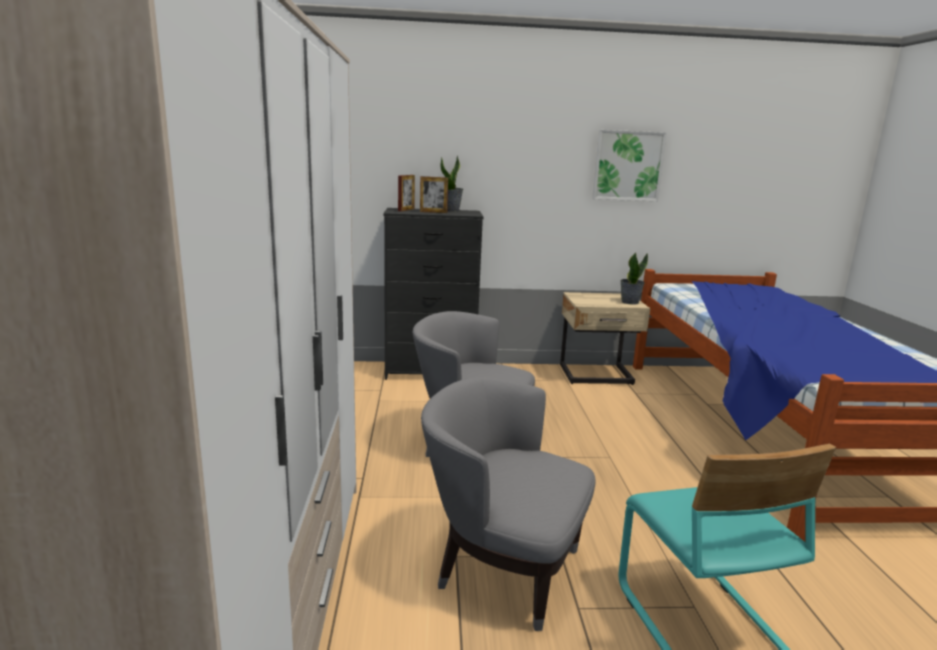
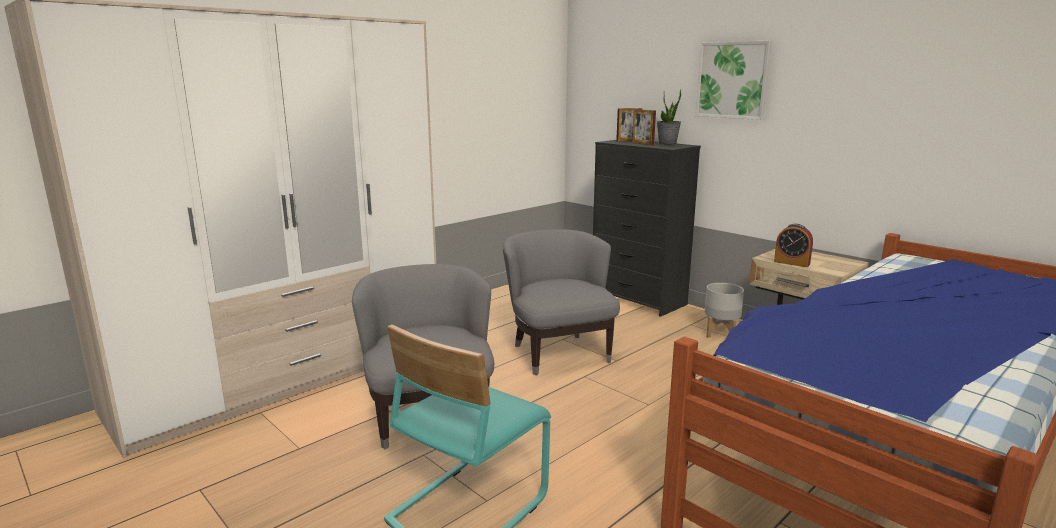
camera: 50 degrees right, 0 degrees up
(537, 380) = (721, 334): none -> grey planter
(604, 304) = (791, 263): none -> alarm clock
(628, 166) = (873, 98): picture -> picture (732, 80)
(629, 302) = (833, 267): potted plant -> none

